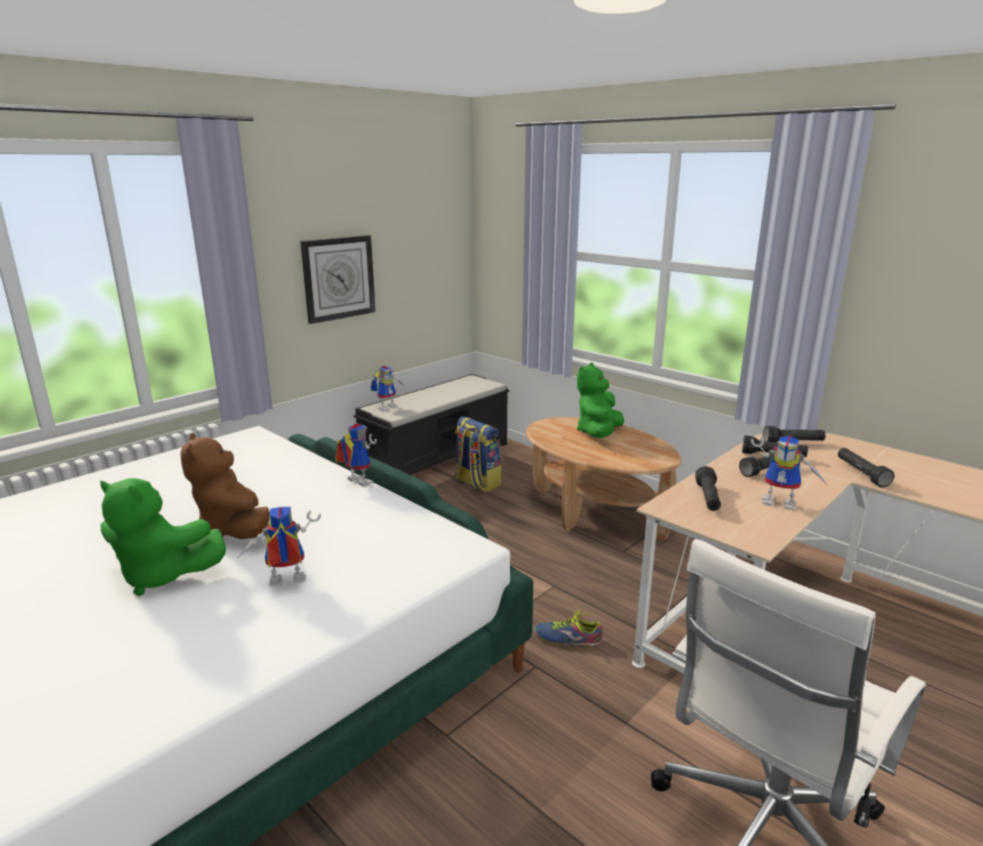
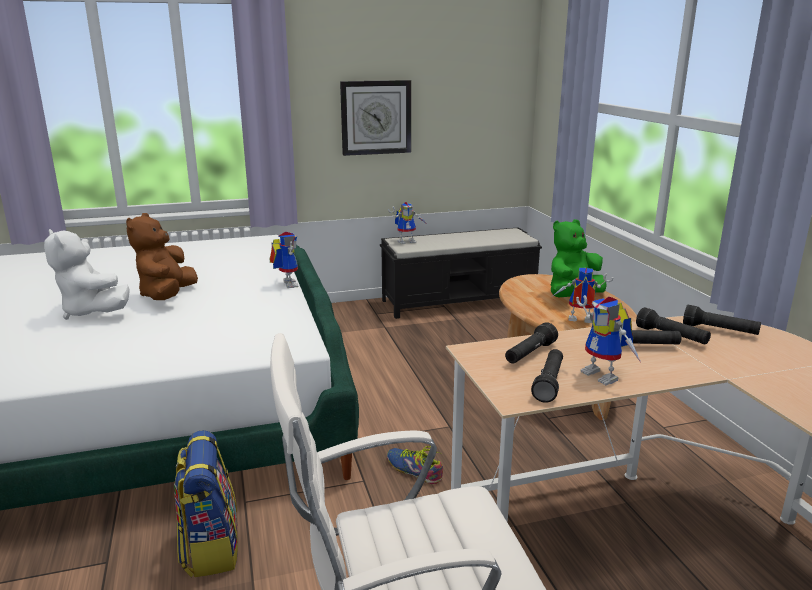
camera: 30 degrees right, 0 degrees up
(162, 576) = (92, 312): green plush toy -> white plush toy
(284, 583) = (149, 335): toy robot -> toy robot (578, 321)
(476, 483) = (472, 327): backpack -> backpack (210, 547)
(861, 473) = (755, 375): black flashlight -> black flashlight (549, 383)

